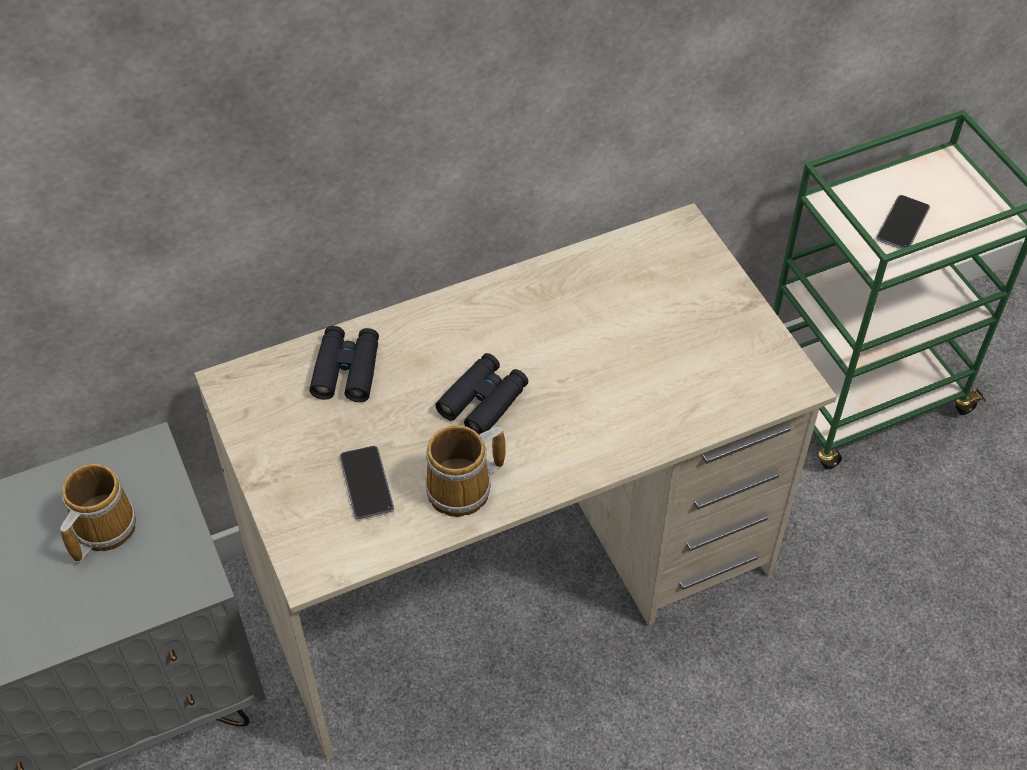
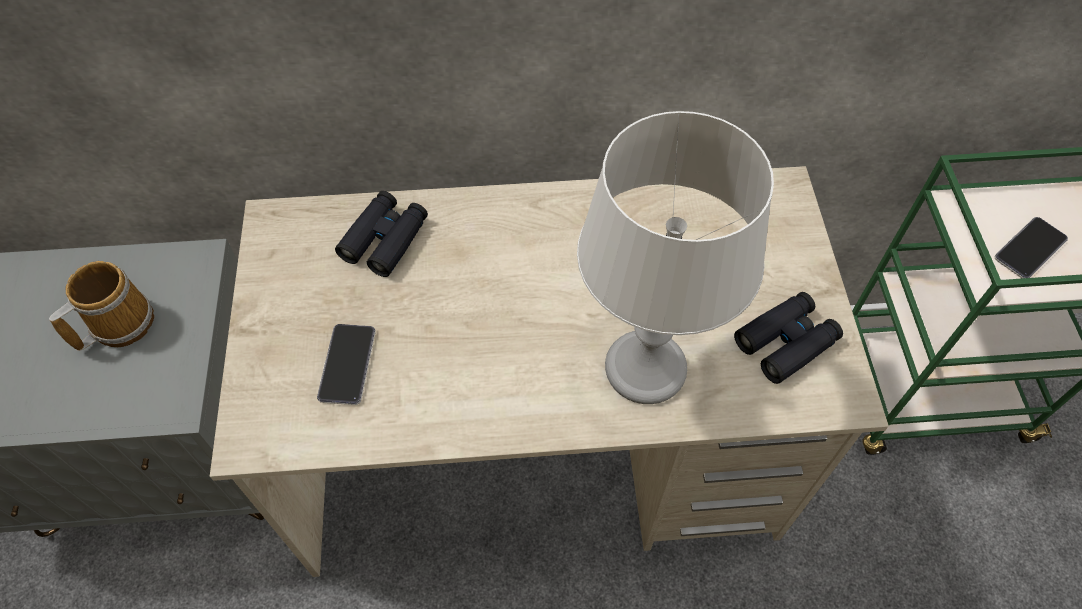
camera: 20 degrees right, 5 degrees up
(464, 489) = (440, 402): mug -> none
(483, 401) = (502, 312): black binoculars -> black binoculars (786, 342)
(626, 409) = (646, 368): none -> grey table lamp

